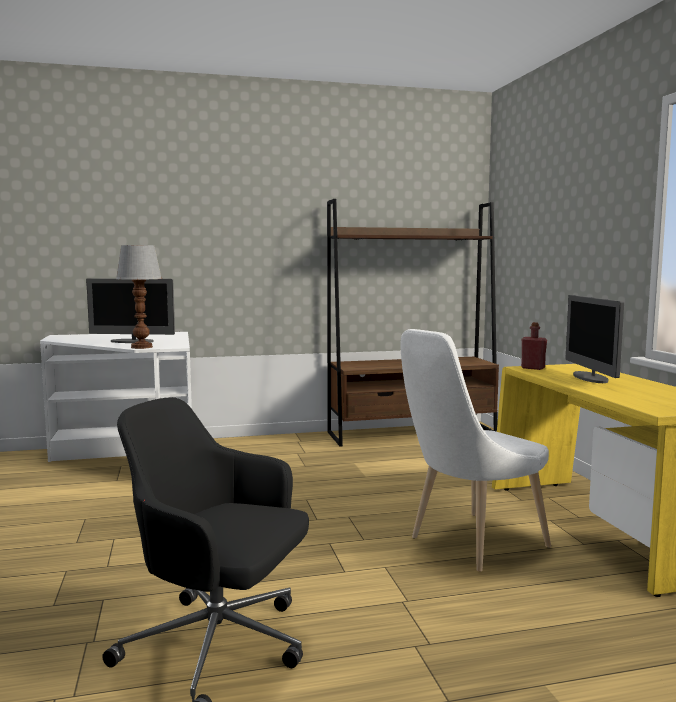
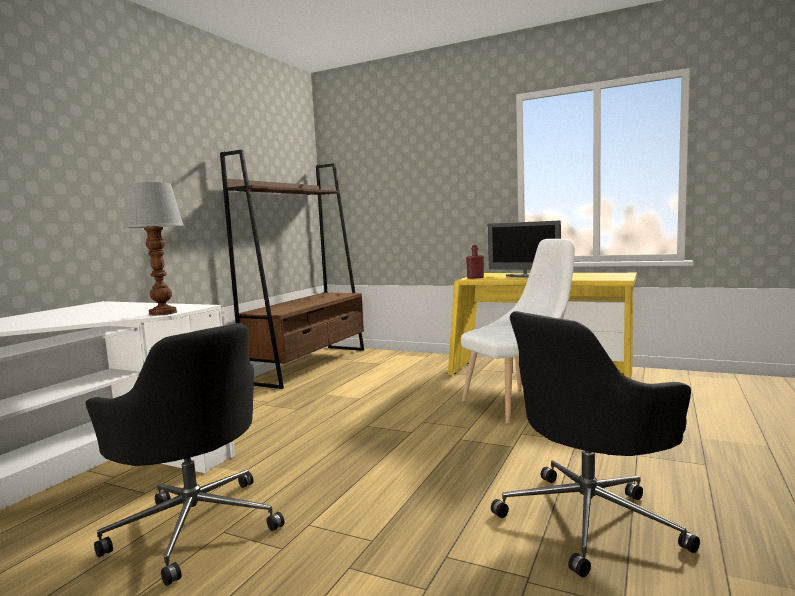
camera: 50 degrees left, 0 degrees up
(87, 508) = (195, 525): none -> black office chair
(132, 341) = (109, 314): monitor -> none
(471, 544) = (519, 404): white chair -> white chair turned 120 degrees counterclockwise

